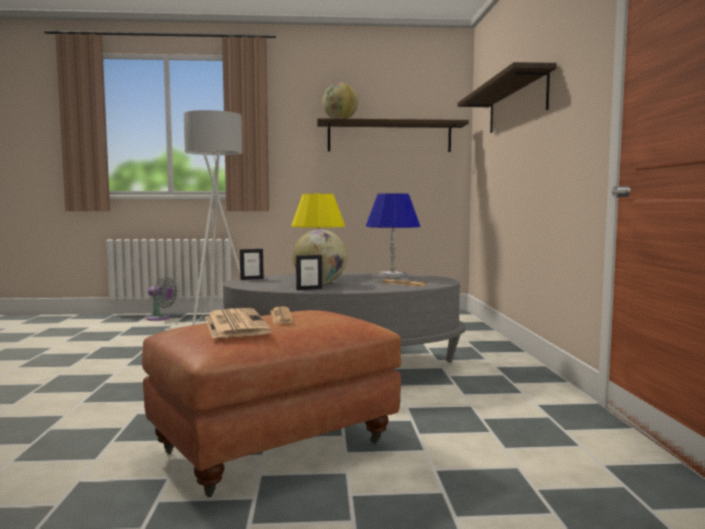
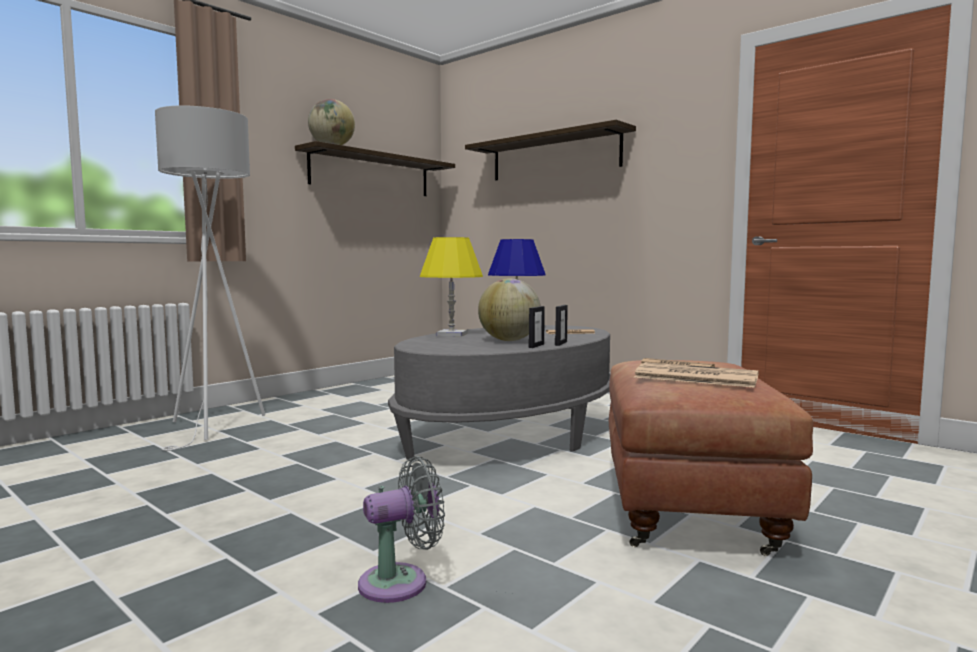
camera: 45 degrees left, 0 degrees up
(160, 318) = (96, 440): grey fan -> grey fan (400, 582)
(251, 279) = (418, 345): picture frame -> picture frame (560, 343)

